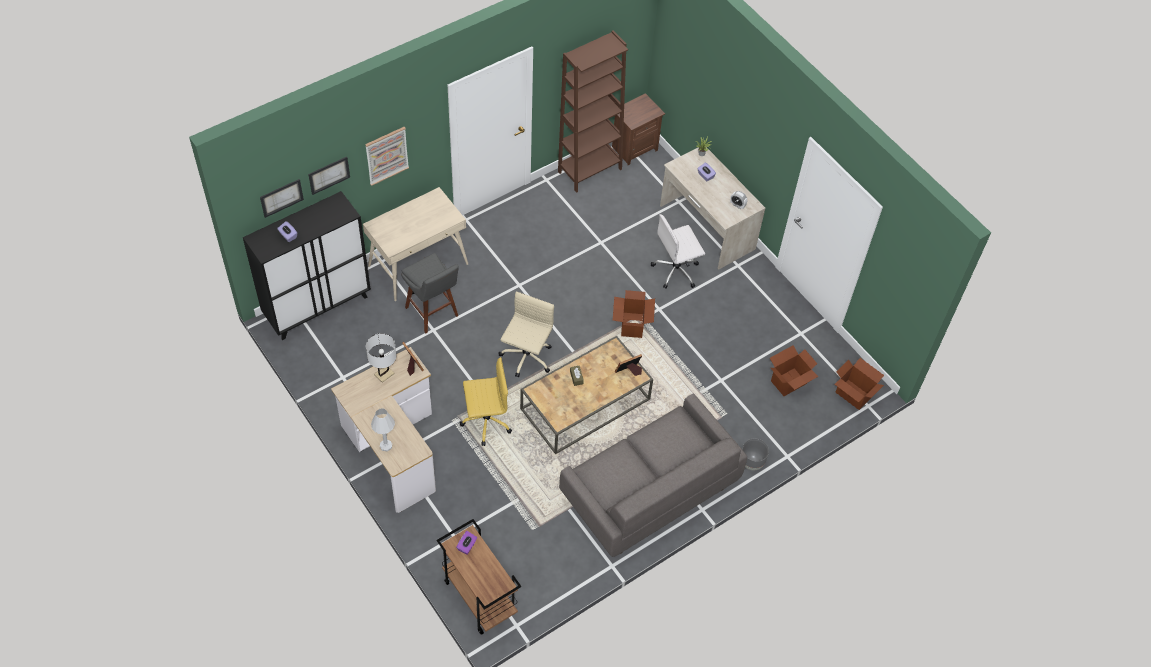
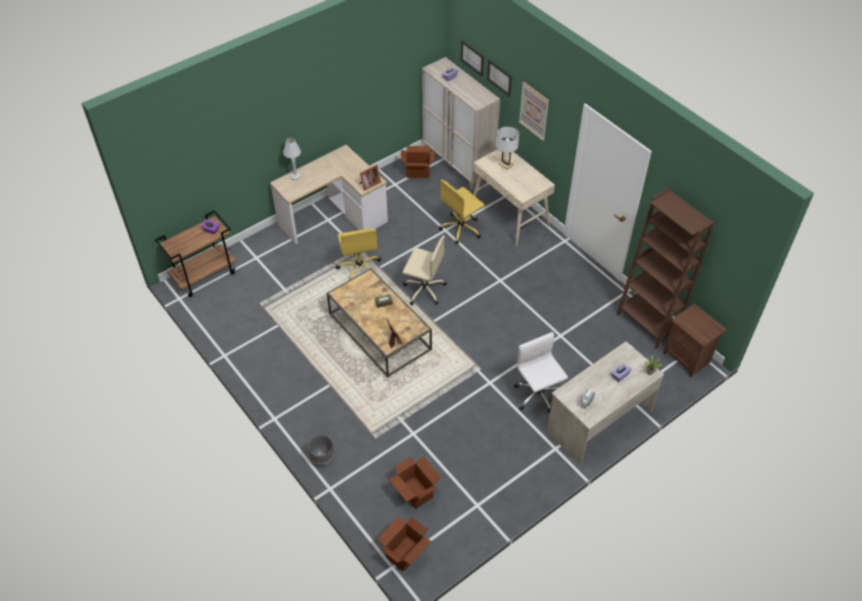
camera: 90 degrees right, 5 degrees down
(318, 307) = (458, 164): black cabinet -> beige cabinet
(384, 374) = (360, 170): white table lamp -> white table lamp (505, 164)
(433, 313) = (461, 228): grey stool -> yellow office chair
(631, 325) = (468, 362): cardboard box -> cardboard box (417, 172)
(649, 491) = (293, 379): grey sofa -> none

